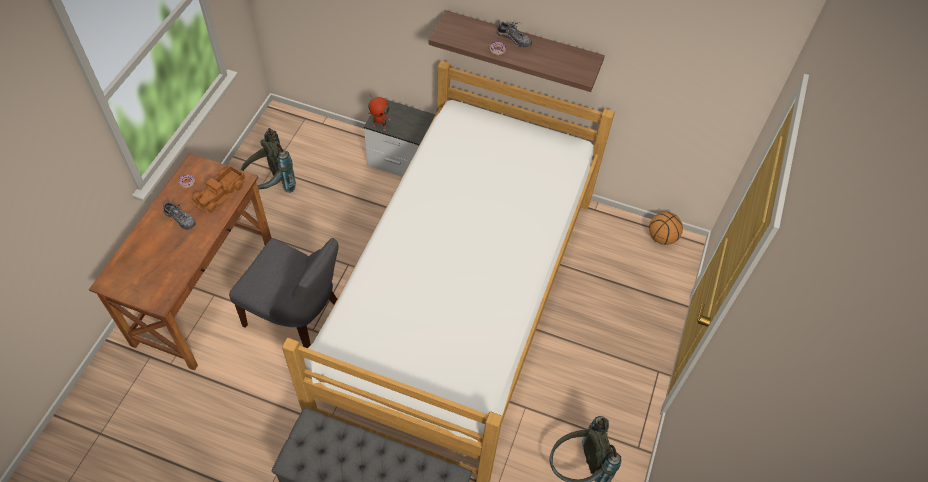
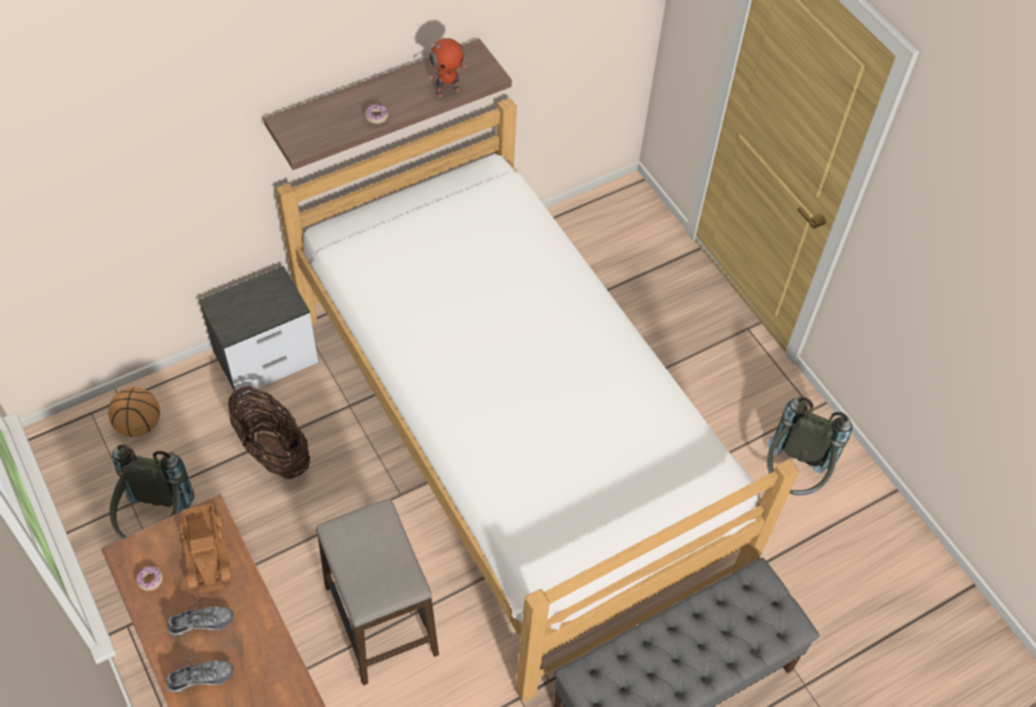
camera: 50 degrees left, 0 degrees up
(298, 318) = (381, 619): grey chair -> stool
(352, 202) = (273, 450): none -> basket
(380, 126) = (241, 330): toy robot -> toy robot (447, 90)
(514, 39) = (376, 91): shoe -> shoe (201, 678)
(662, 237) = (604, 205): basketball -> basketball (140, 424)

